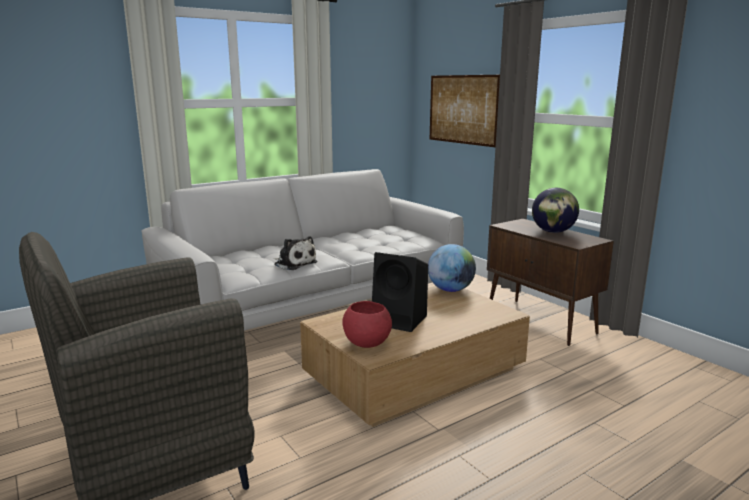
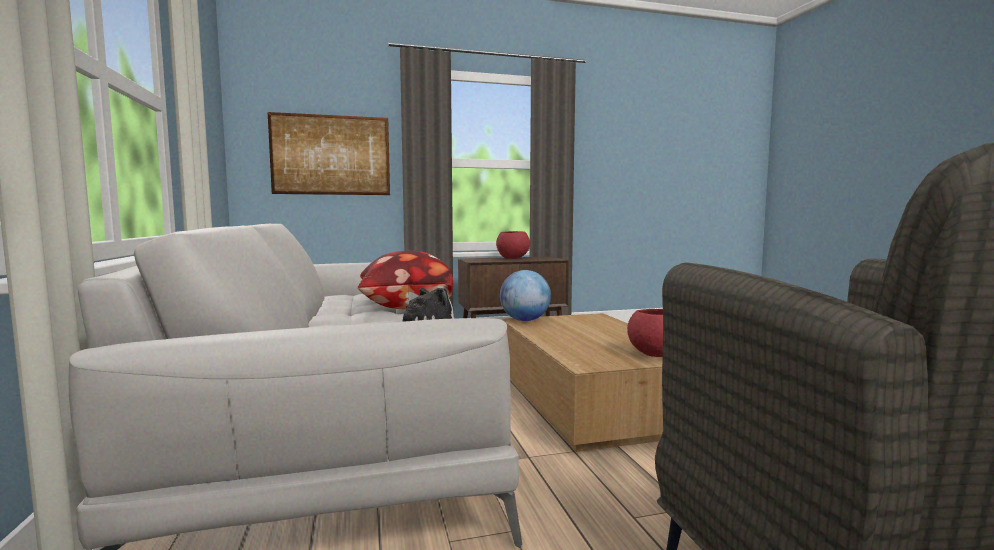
camera: 70 degrees left, 10 degrees down
(367, 247) = (404, 308): none -> pillow
(400, 320) = (596, 340): black speaker -> none
(553, 232) = (513, 258): globe -> red bowl

